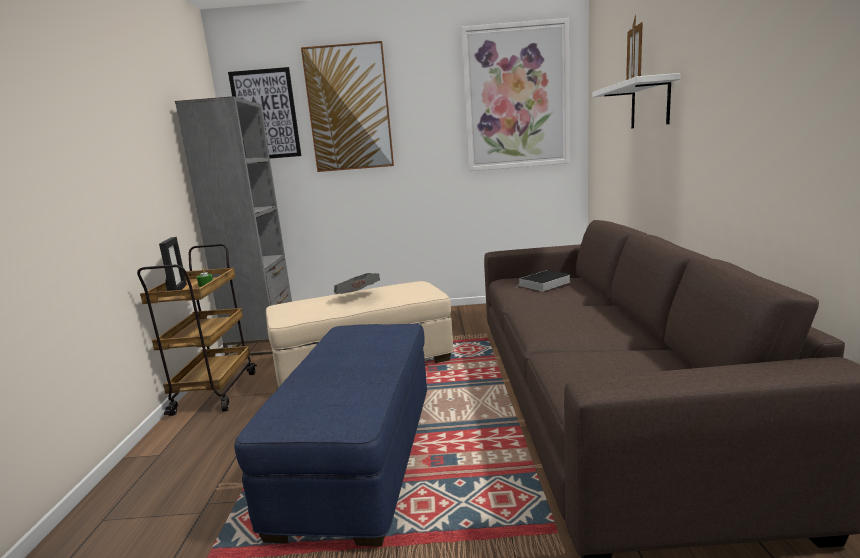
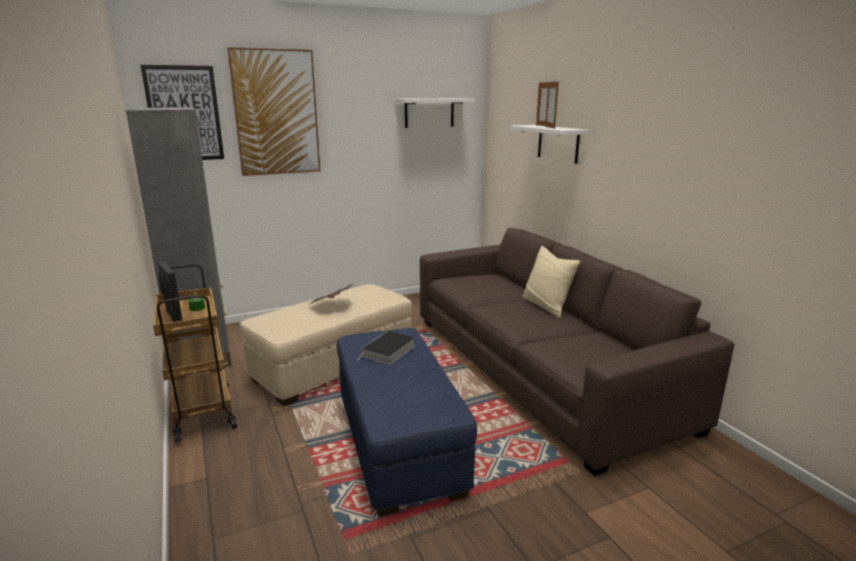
camera: 25 degrees left, 5 degrees up
(516, 97) = (429, 112): picture -> white shelf
(544, 284) = (481, 283): book -> book (388, 351)
(611, 312) = (546, 306): none -> beige pillow

